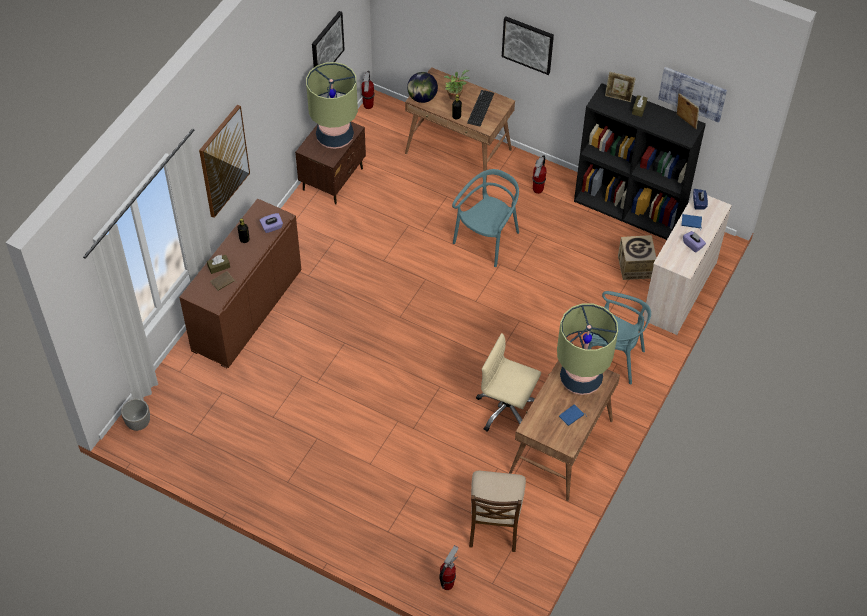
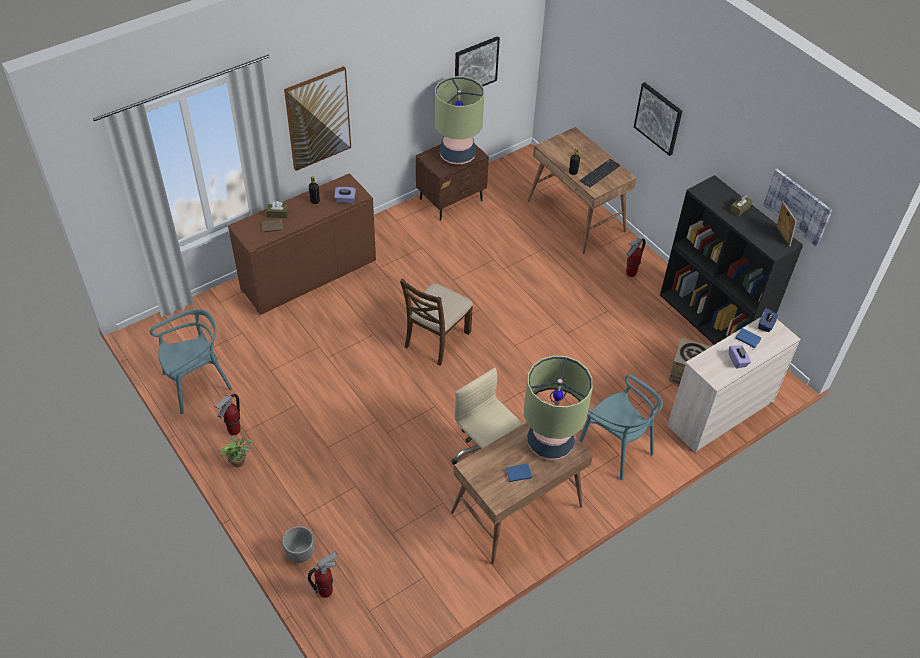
camera: 25 degrees right, 5 degrees down
(138, 423) = (157, 329): planter -> planter (300, 553)
(368, 106) = (518, 154): fire extinguisher -> fire extinguisher (234, 431)
(422, 98) = (551, 147): globe -> none
(455, 95) = (582, 155): potted plant -> potted plant (239, 461)
(487, 240) = (558, 298): turquoise chair -> turquoise chair (197, 384)
(494, 524) = (407, 554): brown chair -> brown chair (436, 339)
(618, 98) = (724, 193): picture frame -> none

